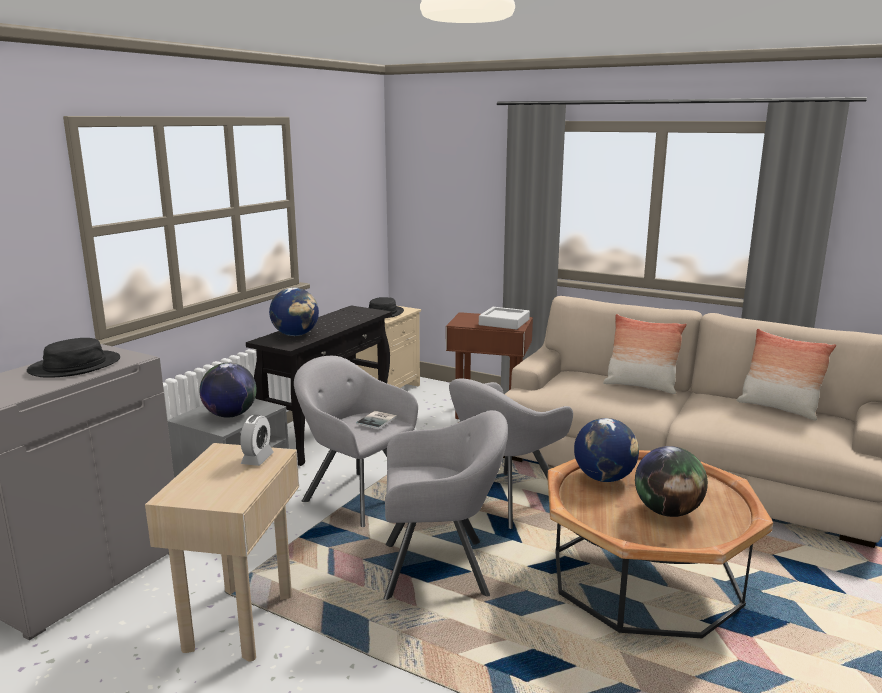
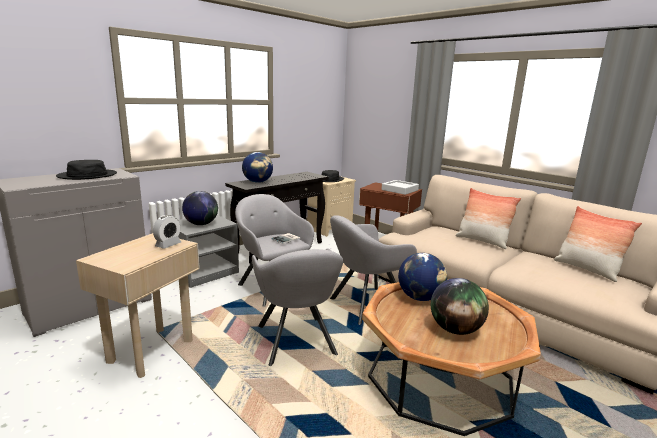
camera: 15 degrees right, 0 degrees up
(441, 569) = (297, 343): grey armchair -> grey armchair turned 60 degrees clockwise

